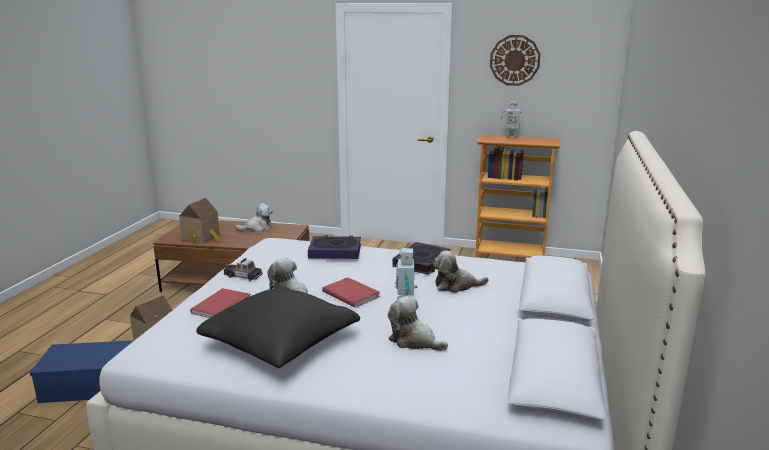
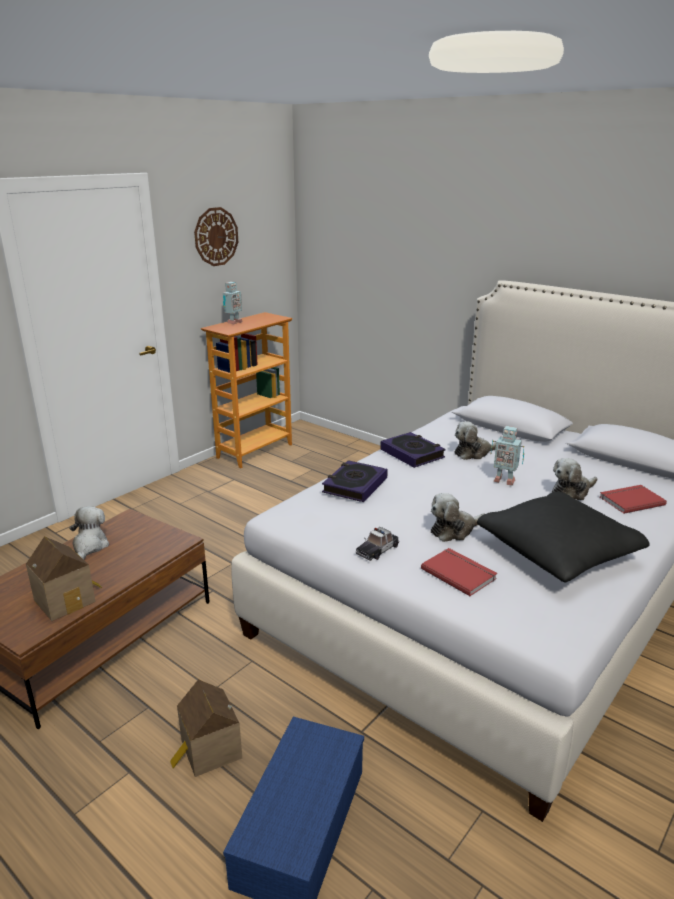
camera: 65 degrees left, 5 degrees up
(352, 293) = (468, 498): red book -> red book (630, 500)
(456, 285) = (473, 453): plush toy -> plush toy turned 45 degrees clockwise

